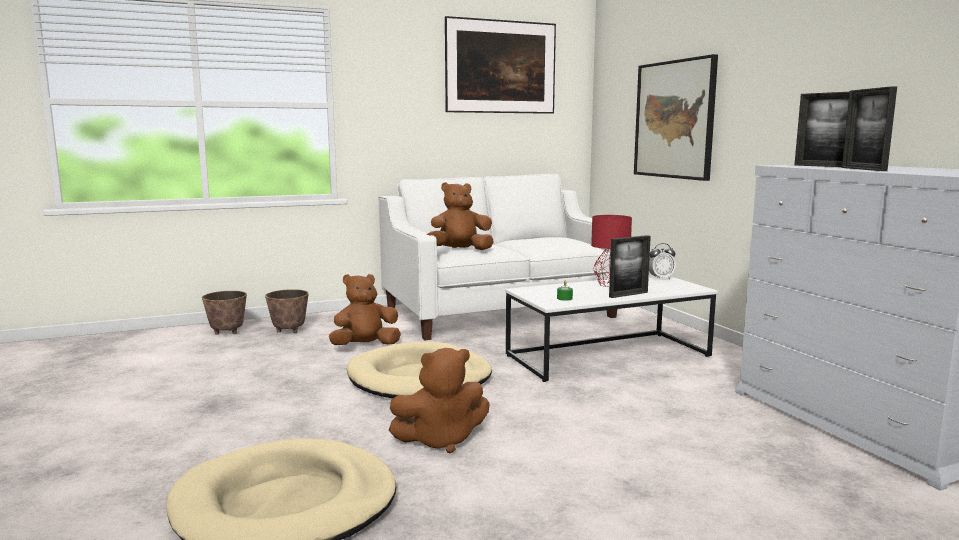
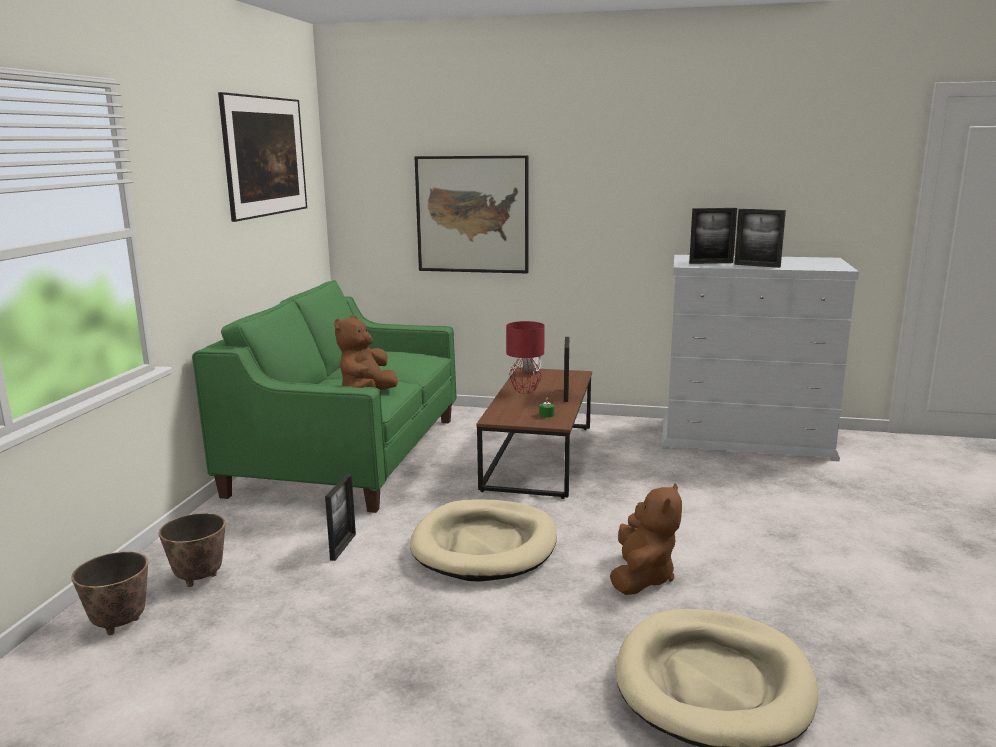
camera: 55 degrees left, 5 degrees up
(365, 346) = (343, 547): brown plush toy -> picture frame
(498, 312) = (349, 455): white sofa -> green sofa
(608, 356) = (539, 457): white coffee table -> brown coffee table

